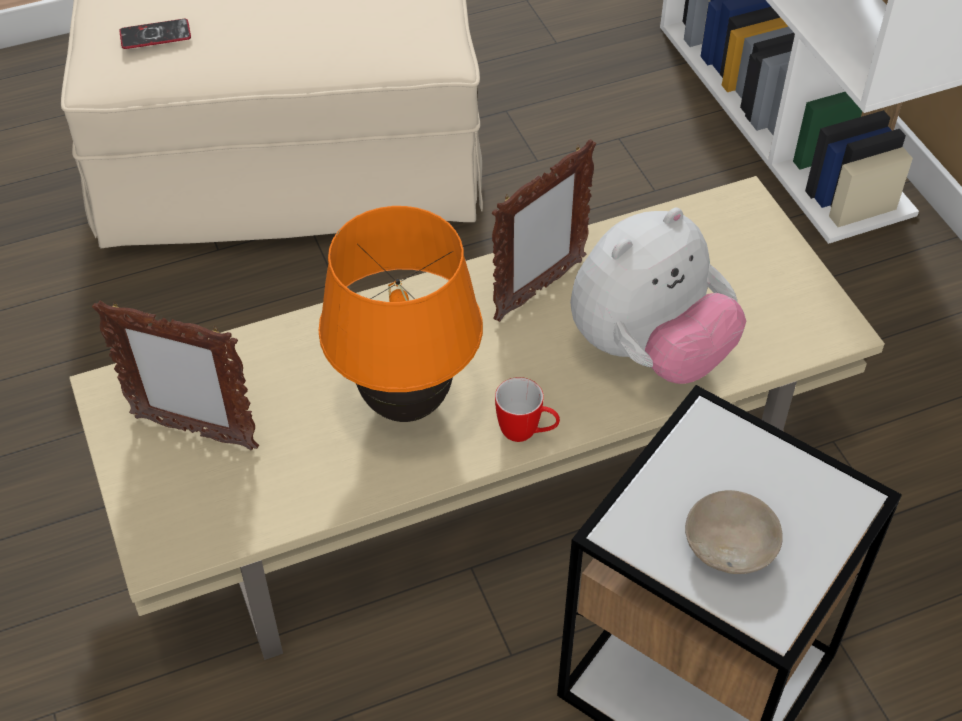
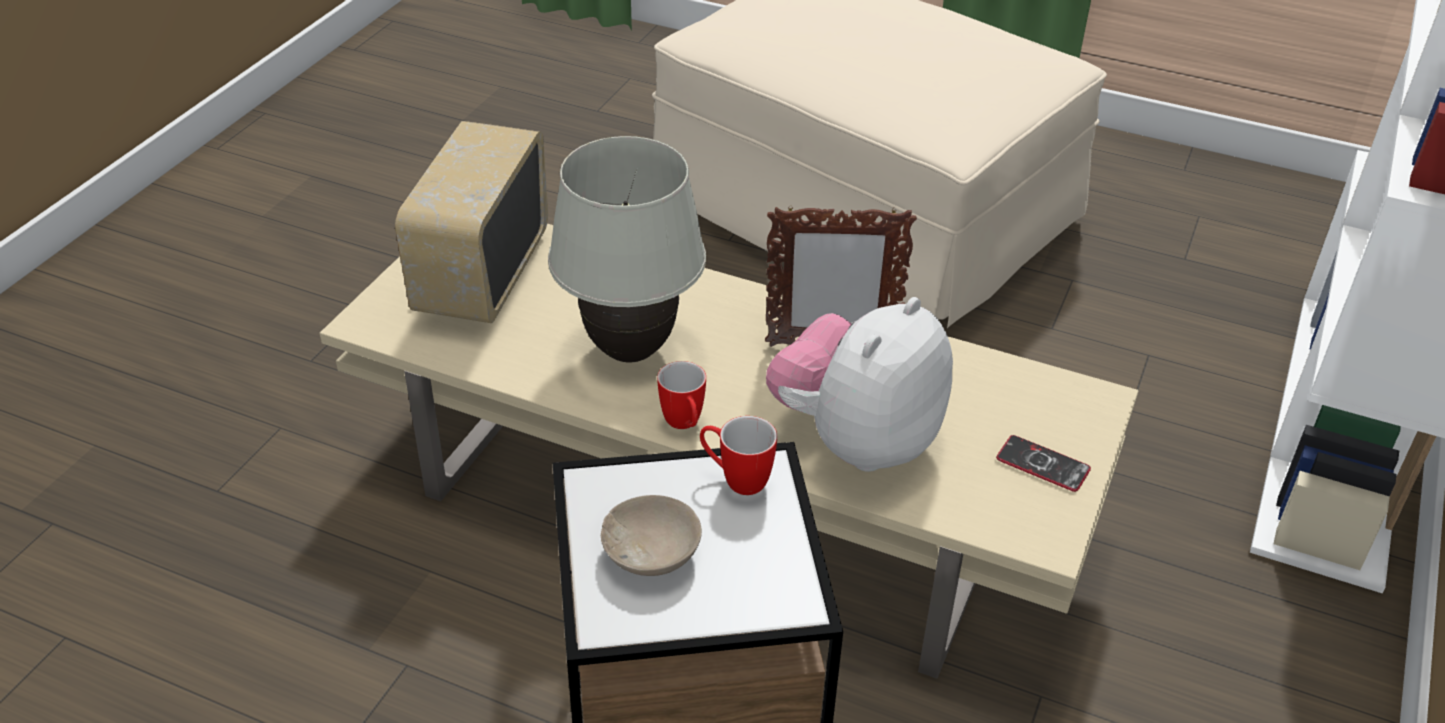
camera: 45 degrees right, 10 degrees down
(155, 35) = (762, 29): phone -> phone (1042, 464)
(194, 432) = (480, 274): picture frame -> radio
(406, 404) = (631, 350): orange table lamp -> white table lamp
(649, 351) = (856, 441): plush toy -> plush toy turned 120 degrees clockwise
(702, 444) = (735, 479): none -> mug

